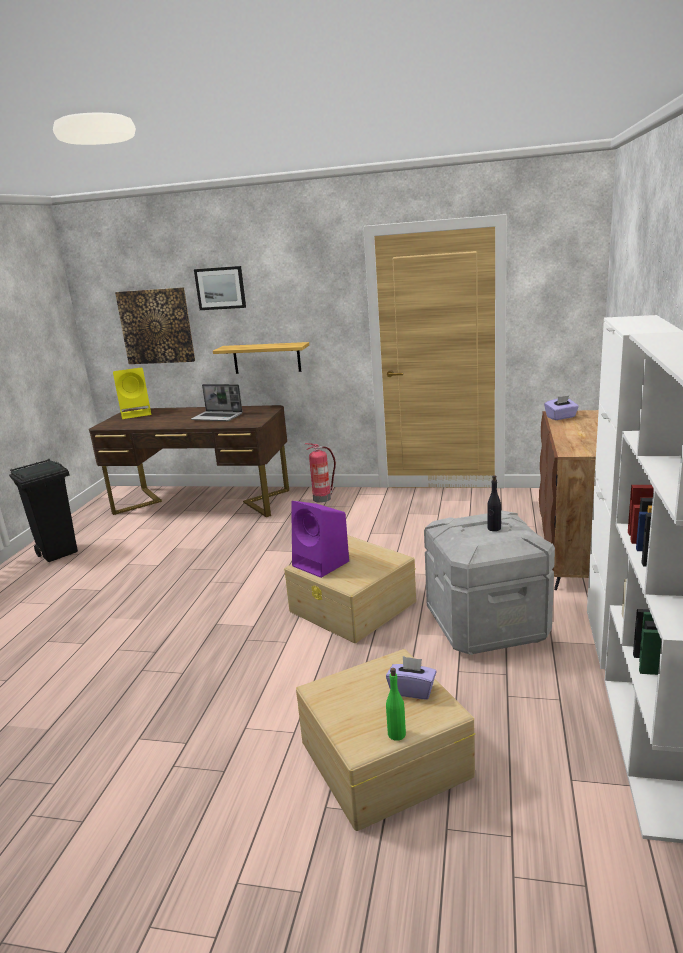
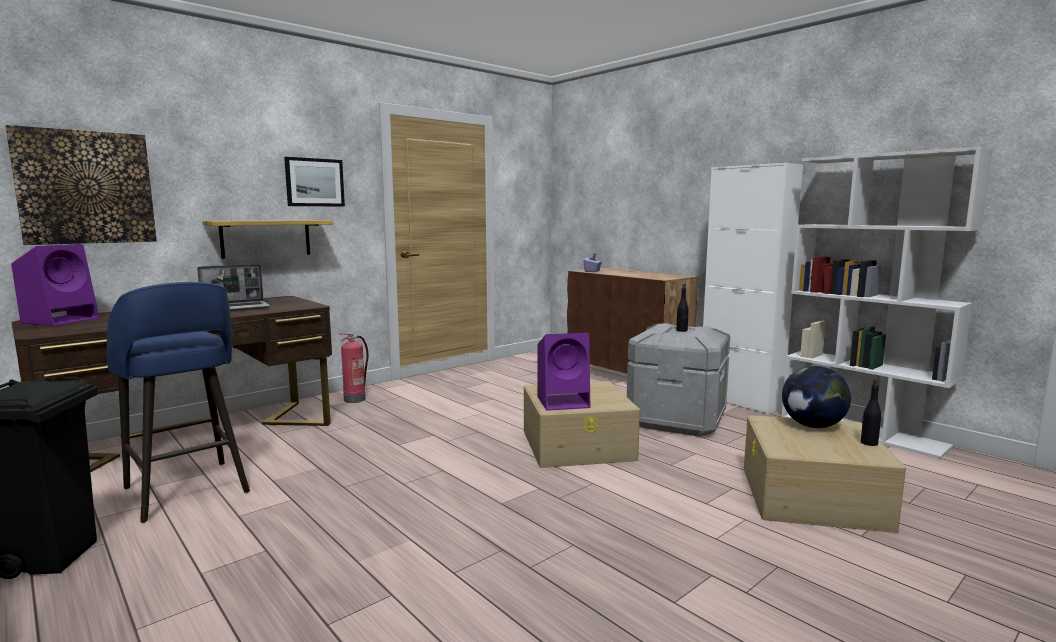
camera: 55 degrees left, 10 degrees down
(137, 413) = (62, 320): yellow speaker -> purple speaker
(141, 538) = (187, 491): none -> blue stool
(220, 288) = (204, 144): picture -> picture (314, 182)
(396, 734) = (868, 443): green bottle -> black bottle
(412, 690) = (813, 426): purple tissue box -> globe

